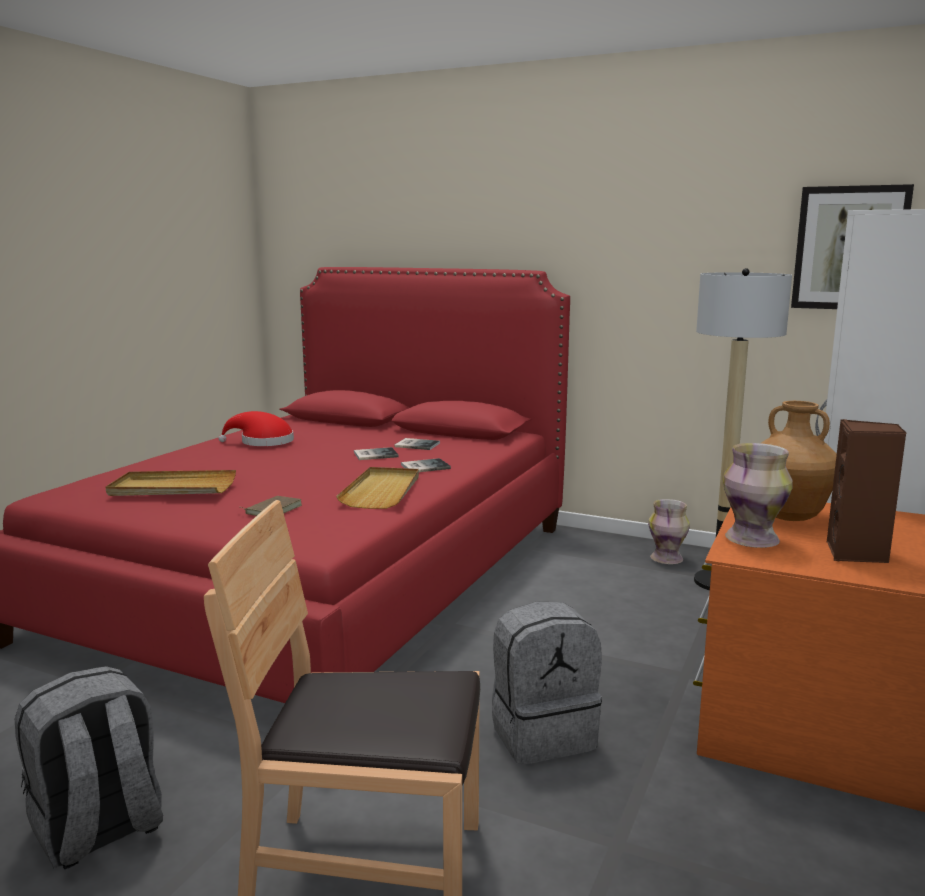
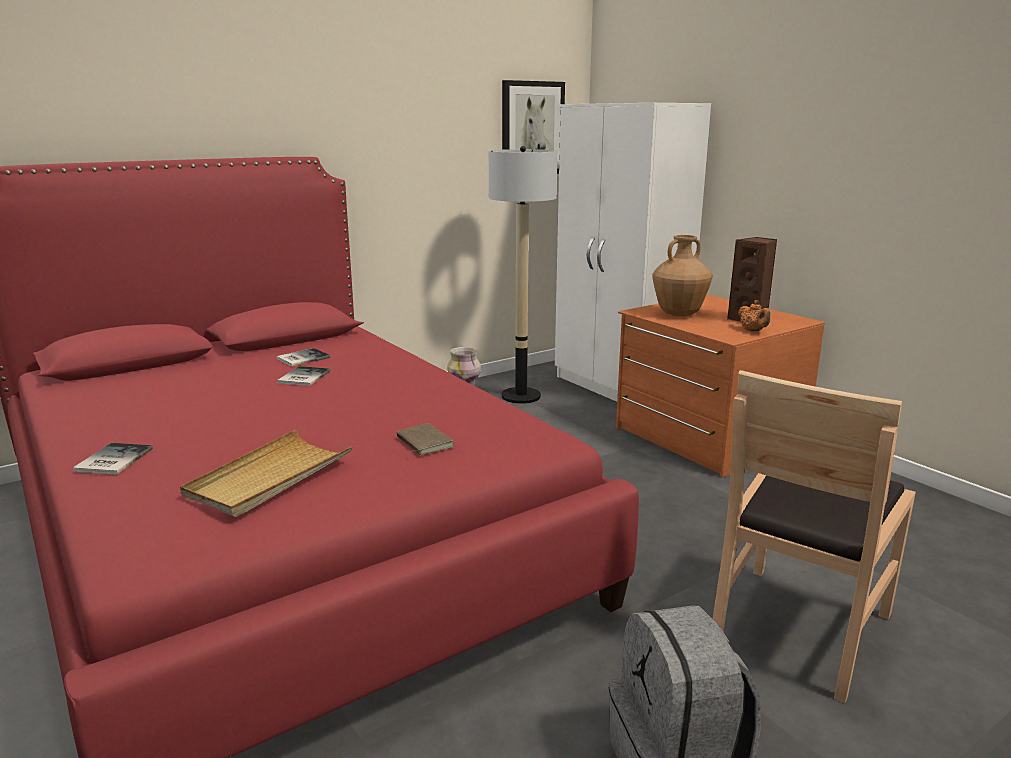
camera: 60 degrees left, 5 degrees up
(262, 442) = (143, 411): red hat -> none
(382, 491) = (432, 395): beige tray -> none
(423, 466) = (381, 369): book -> book (111, 460)
(542, 733) = (665, 515): grey backpack -> none
(753, 540) = (711, 329): vase -> none
(798, 561) = (753, 331): none -> orange teapot

